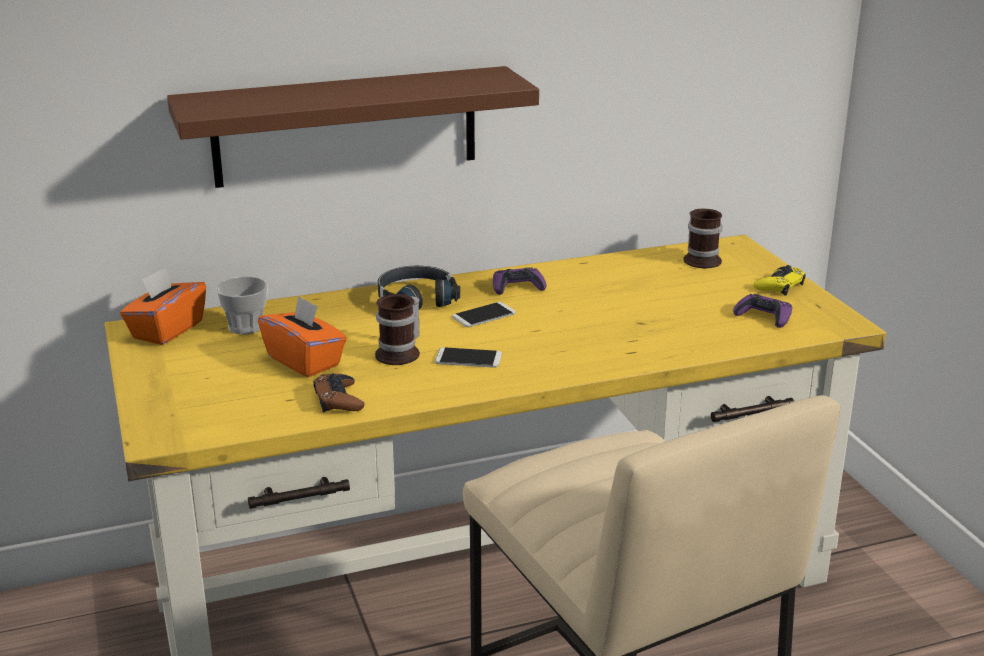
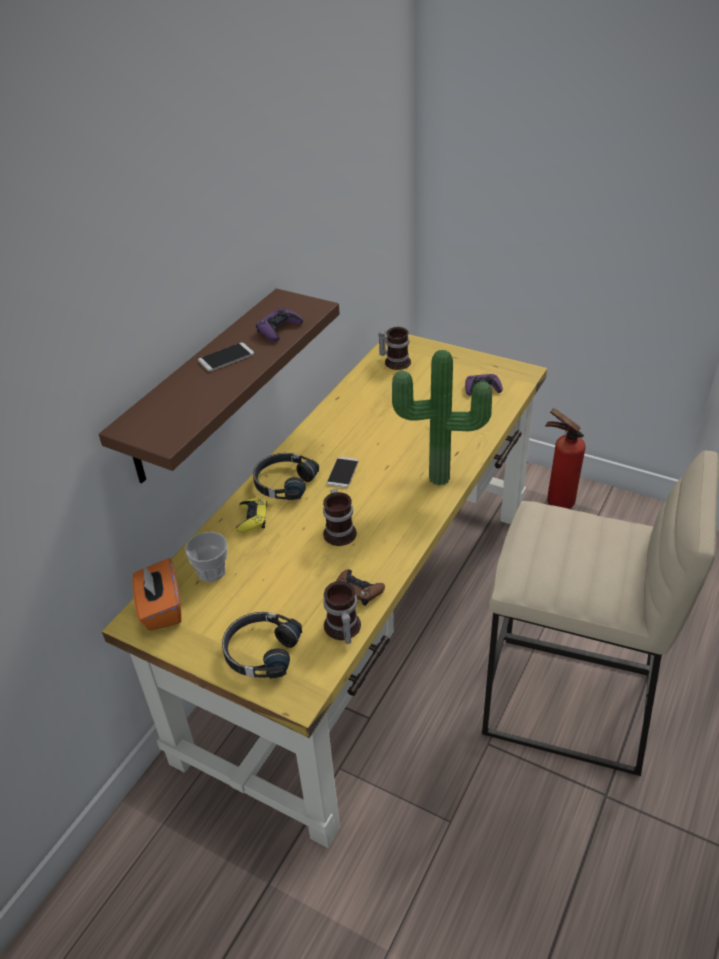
camera: 40 degrees left, 15 degrees up
(184, 394) = (260, 651): none -> black headphones
(273, 416) = (341, 629): none -> mug
(305, 361) = (293, 574): orange tissue box -> none
(468, 358) = (383, 511): phone -> phone (226, 357)
(517, 287) = (329, 439): purple game controller -> purple game controller (279, 329)
(570, 364) = (440, 481): none -> potted plant
(780, 286) = (459, 361): yellow game controller -> yellow game controller (252, 518)
(900, 594) = (556, 501): none -> fire extinguisher

